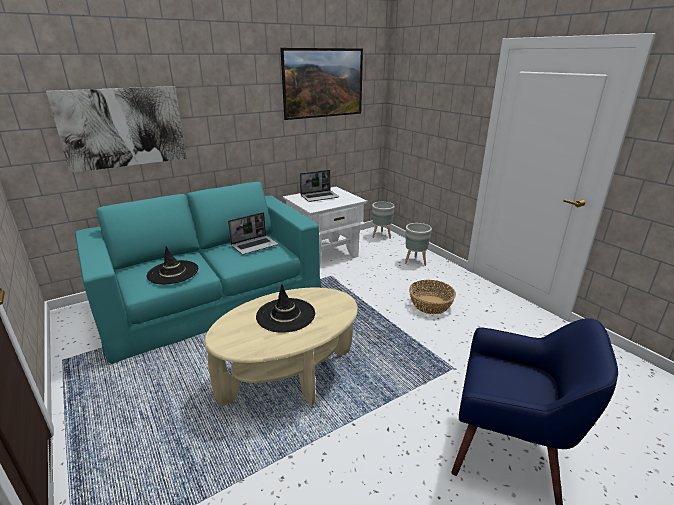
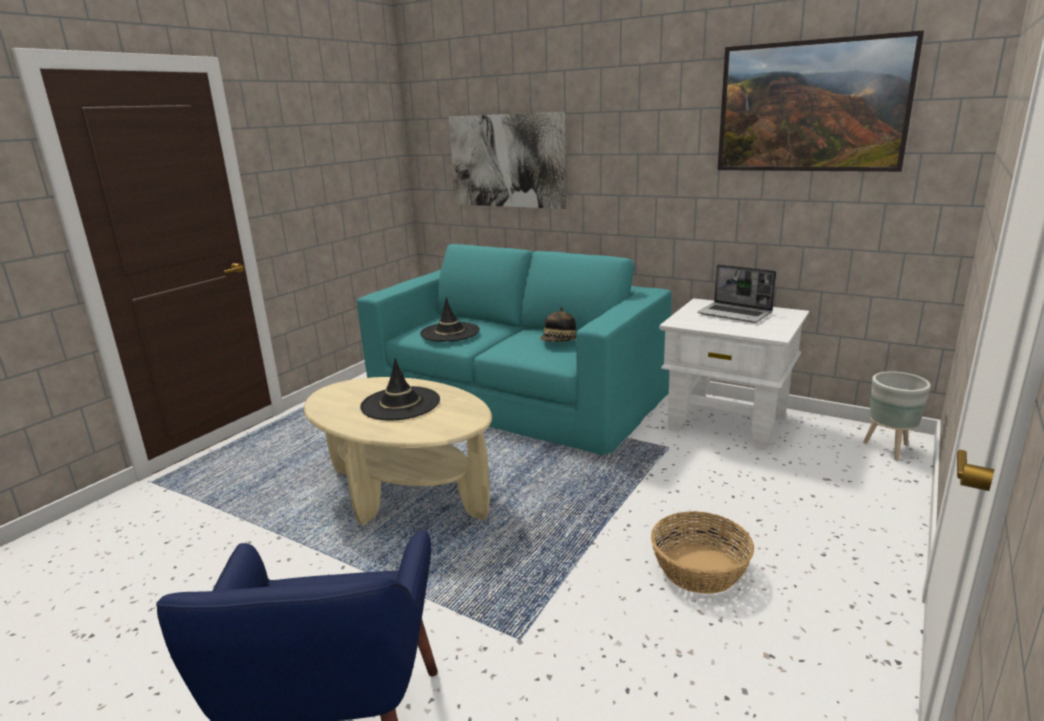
camera: 65 degrees right, 5 degrees down
(255, 245) = (559, 342): laptop -> hat
(415, 262) = (845, 513): grey planter -> none

